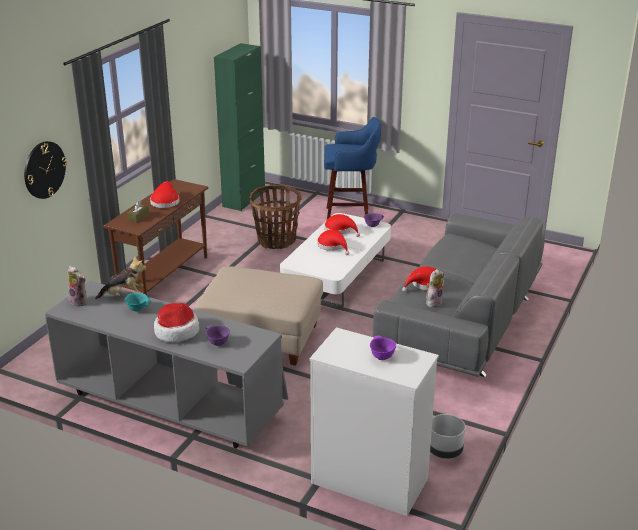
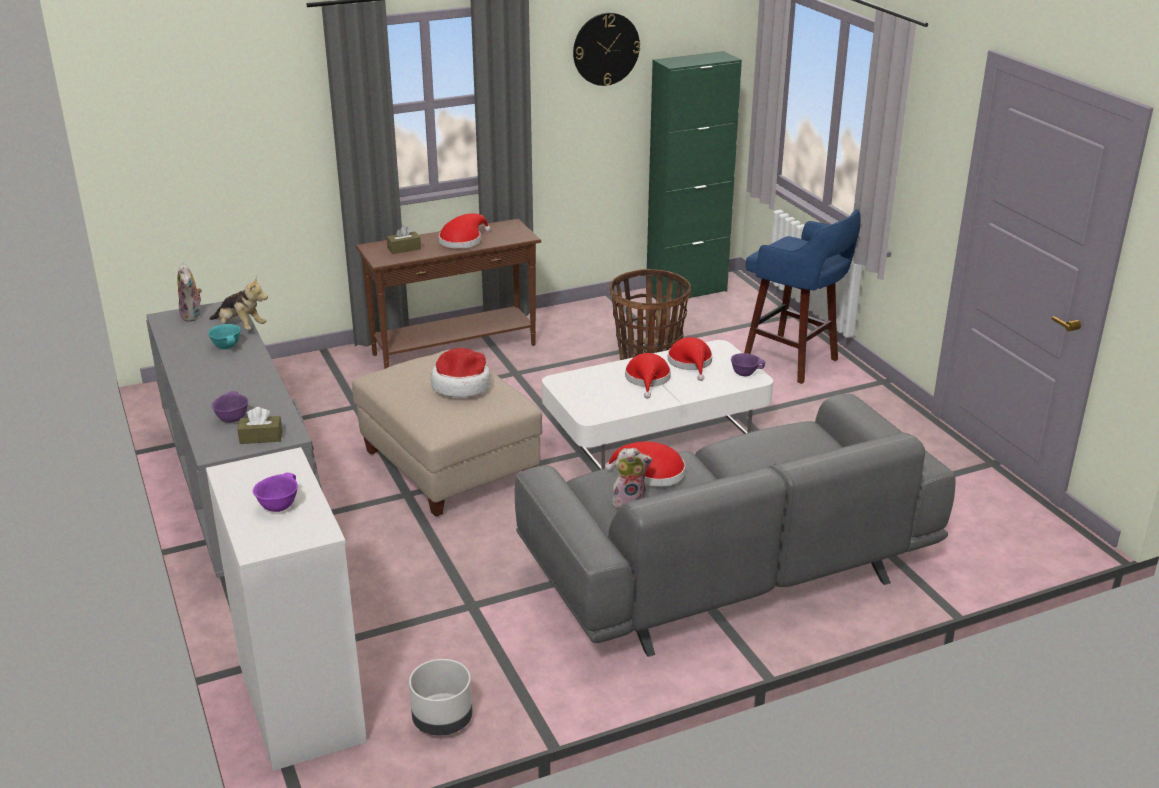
camera: 40 degrees right, 0 degrees up
(44, 169) = (270, 143): wall clock -> wall clock (606, 49)
(176, 331) = (218, 387): hat -> hat (461, 385)
(252, 344) = (261, 437): none -> brown tissue box

